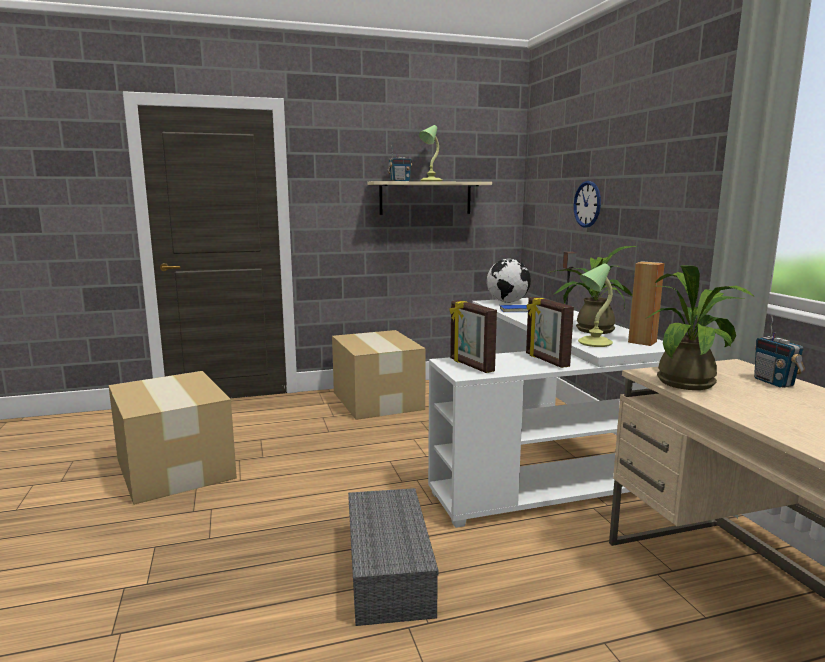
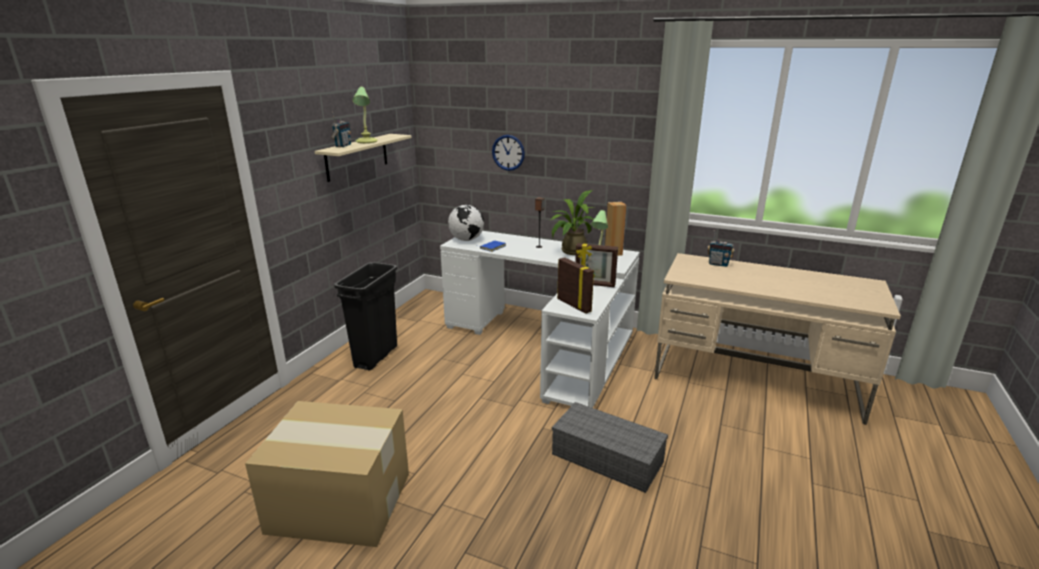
camera: 50 degrees left, 10 degrees up
(377, 400) = (376, 356): cardboard box -> black trash can
(470, 365) = (574, 305): picture frame -> picture frame turned 135 degrees counterclockwise
(690, 382) = (699, 276): potted plant -> none

